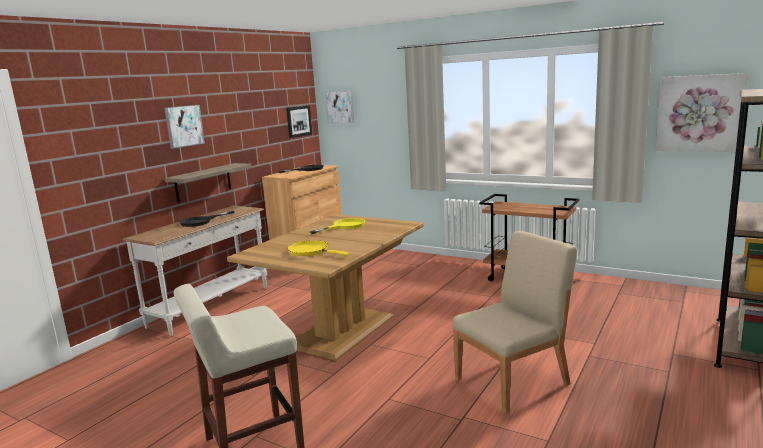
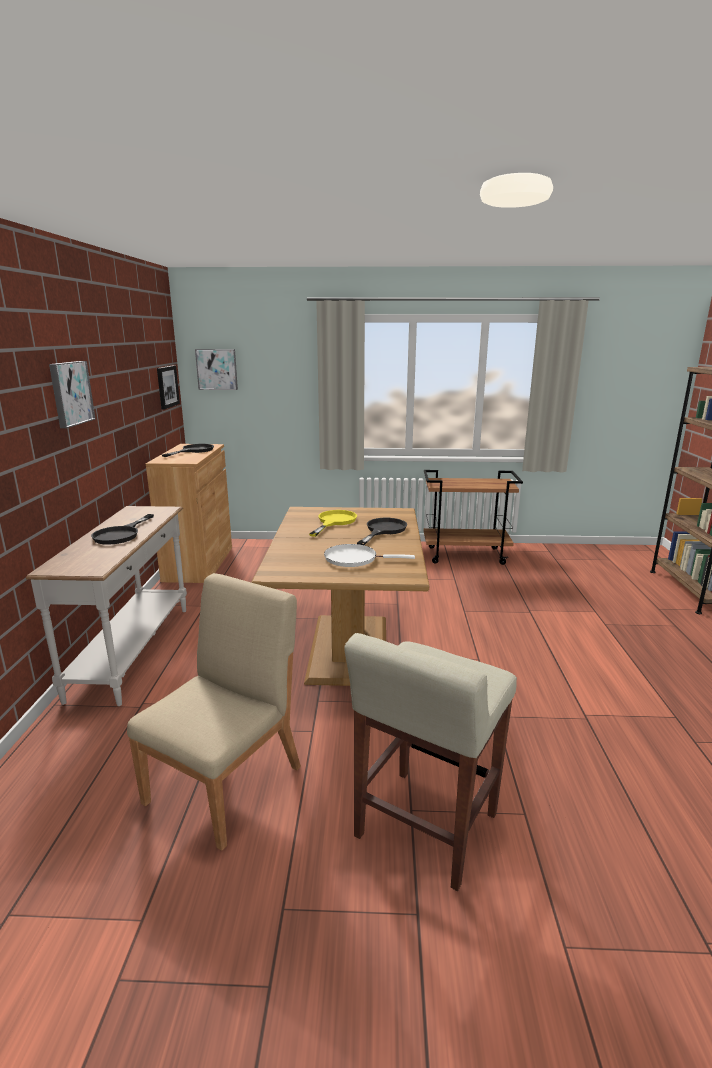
camera: 30 degrees left, 5 degrees up
(203, 182) = (94, 477): shelf -> none
(311, 251) = (354, 559): yellow frying pan -> white frying pan
(366, 235) = (383, 530): none -> black frying pan
(513, 381) = (579, 665): beige chair -> beige chair (226, 783)
(699, 113) = (616, 387): picture -> none

